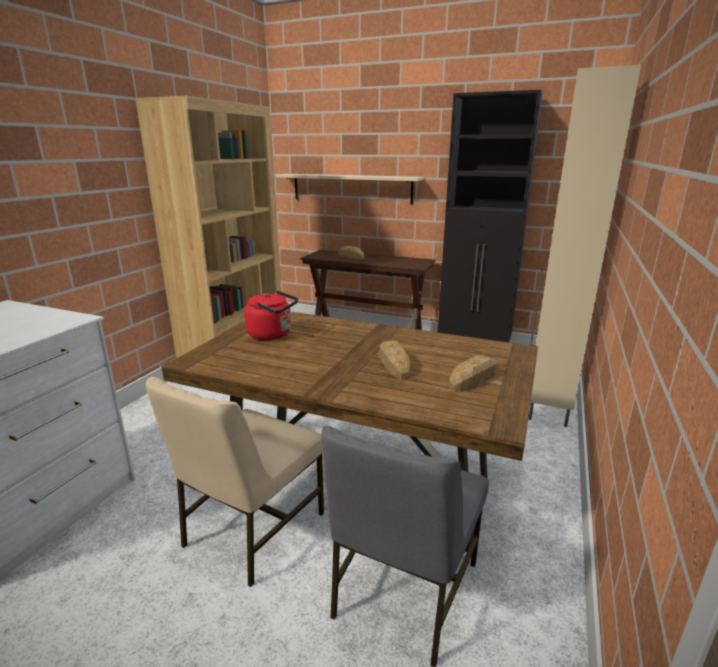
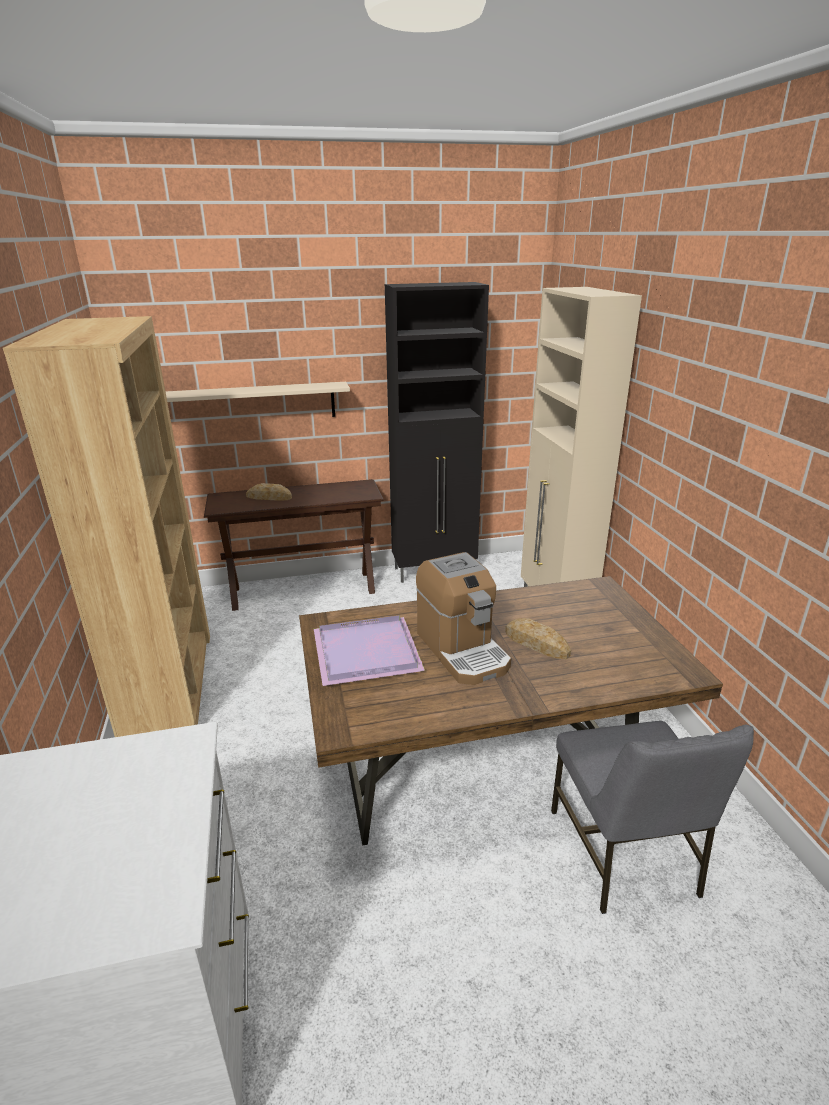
camera: 35 degrees left, 5 degrees up
(251, 529) = (448, 882): beige chair -> none
(272, 335) = (368, 653): red kettle -> purple tray
(333, 351) = (462, 650): none -> coffee machine
(474, 379) = (615, 633): bread -> none

